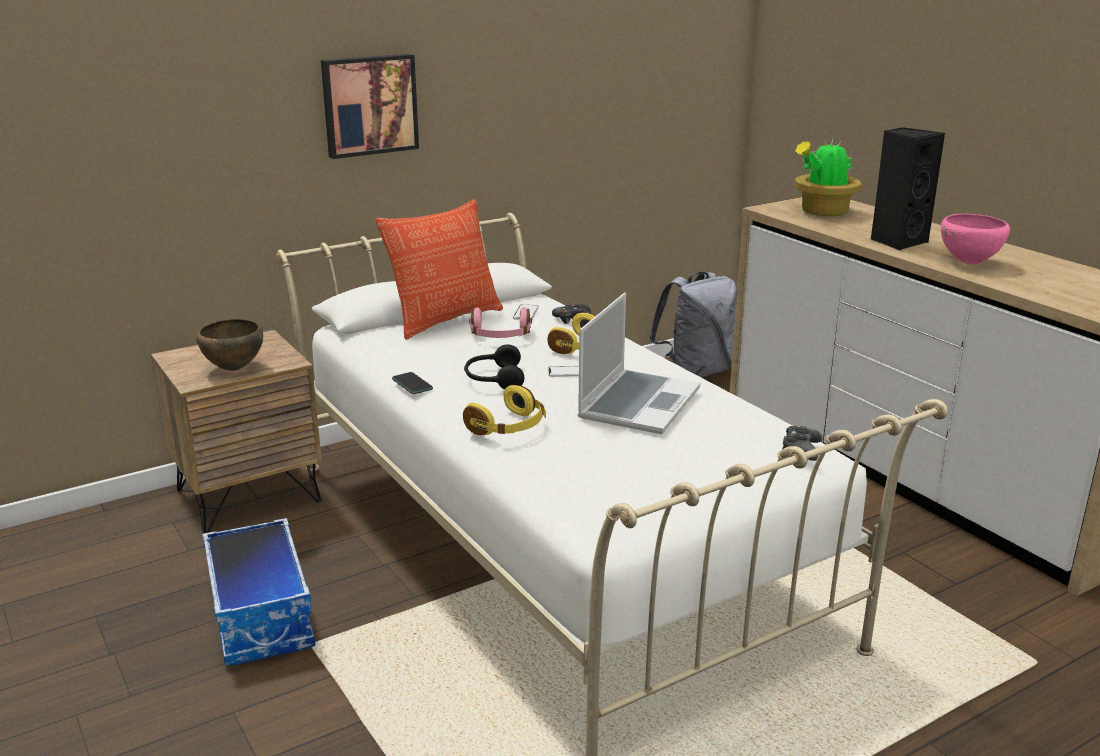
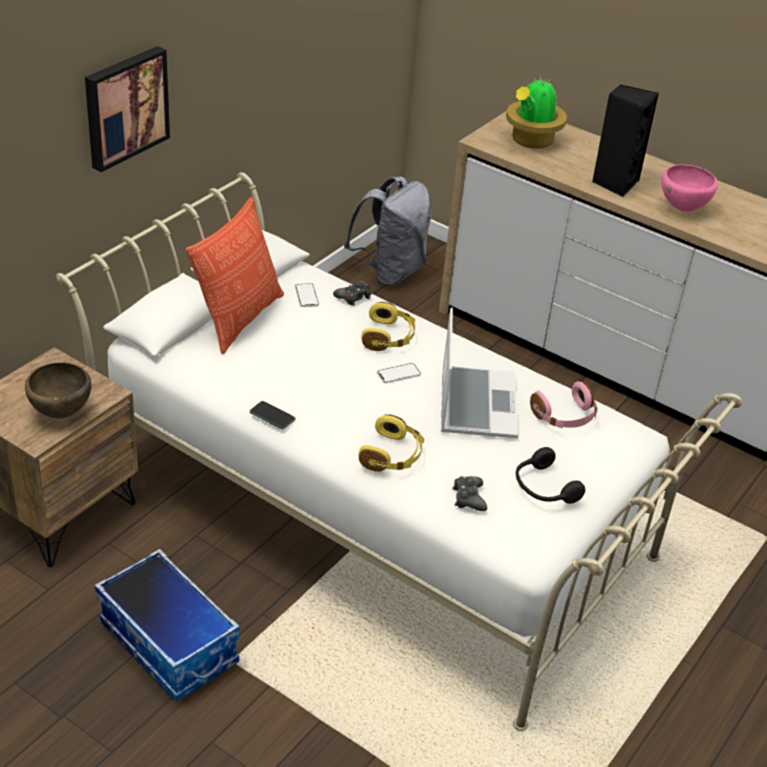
camera: 25 degrees left, 15 degrees up
(493, 379) = (339, 396): black headphones -> black headphones (543, 488)
(500, 337) = (306, 335): pink headphones -> pink headphones (565, 417)
(801, 450) = (622, 433): black game controller -> black game controller (469, 498)

